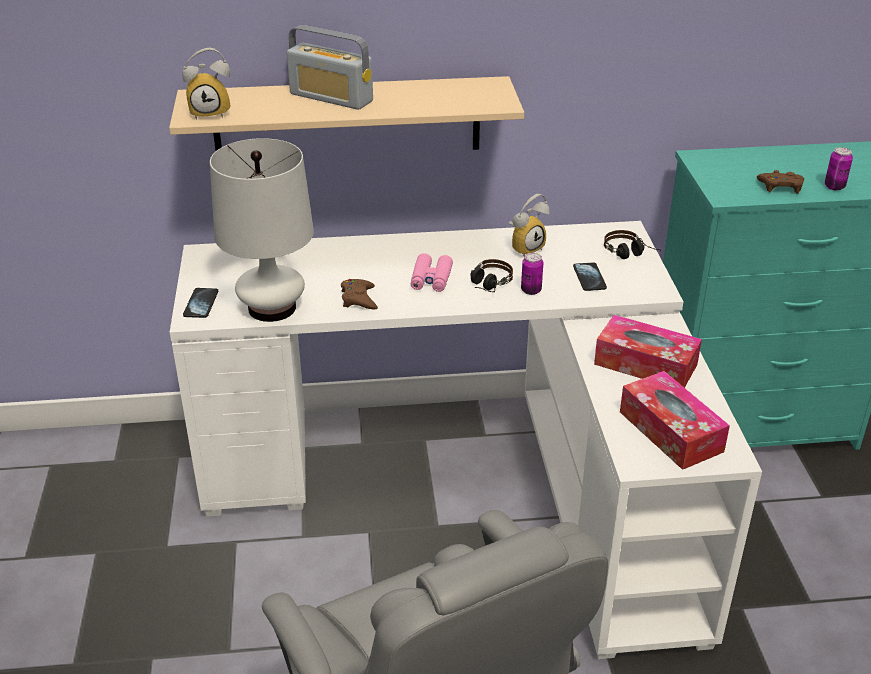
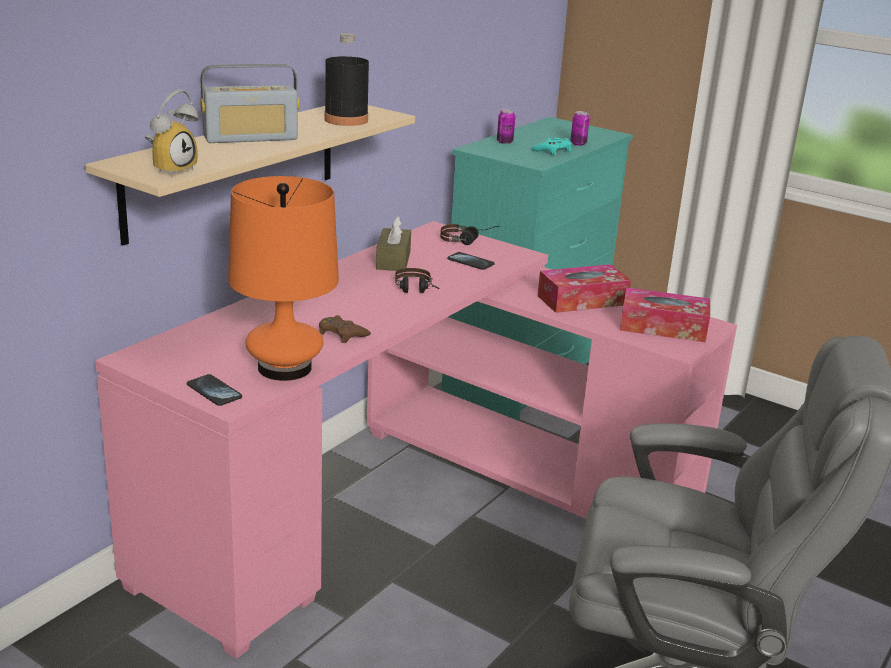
camera: 50 degrees left, 10 degrees down
(272, 308) = (284, 368): white table lamp -> orange table lamp
(431, 279) = (368, 302): pink binoculars -> none
(450, 99) = (346, 120): none -> black bottle
(475, 481) = (414, 503): white desk -> pink desk
(525, 248) = (393, 260): alarm clock -> brown tissue box
(531, 290) = (450, 282): can -> can (504, 142)
(780, 186) = (552, 151): brown game controller -> turquoise game controller

